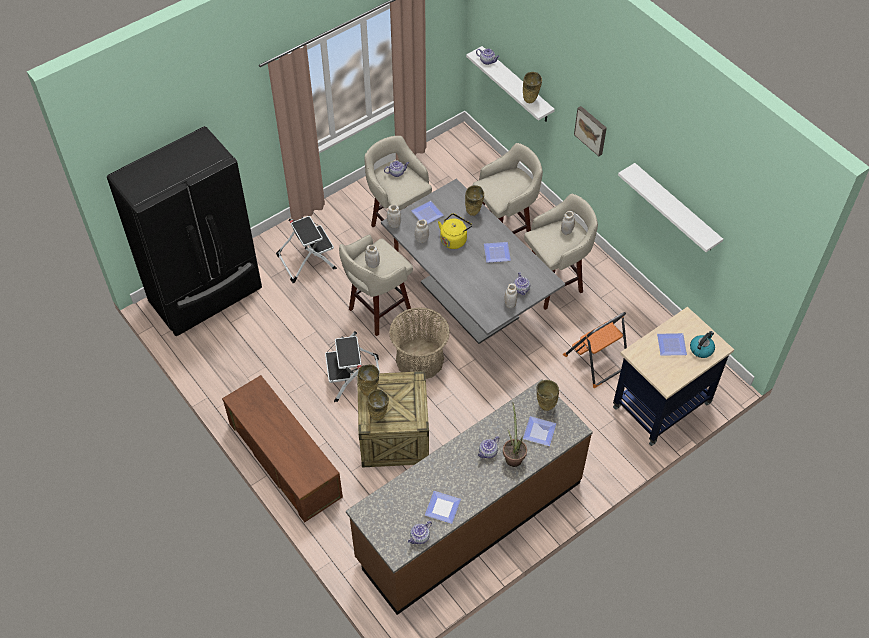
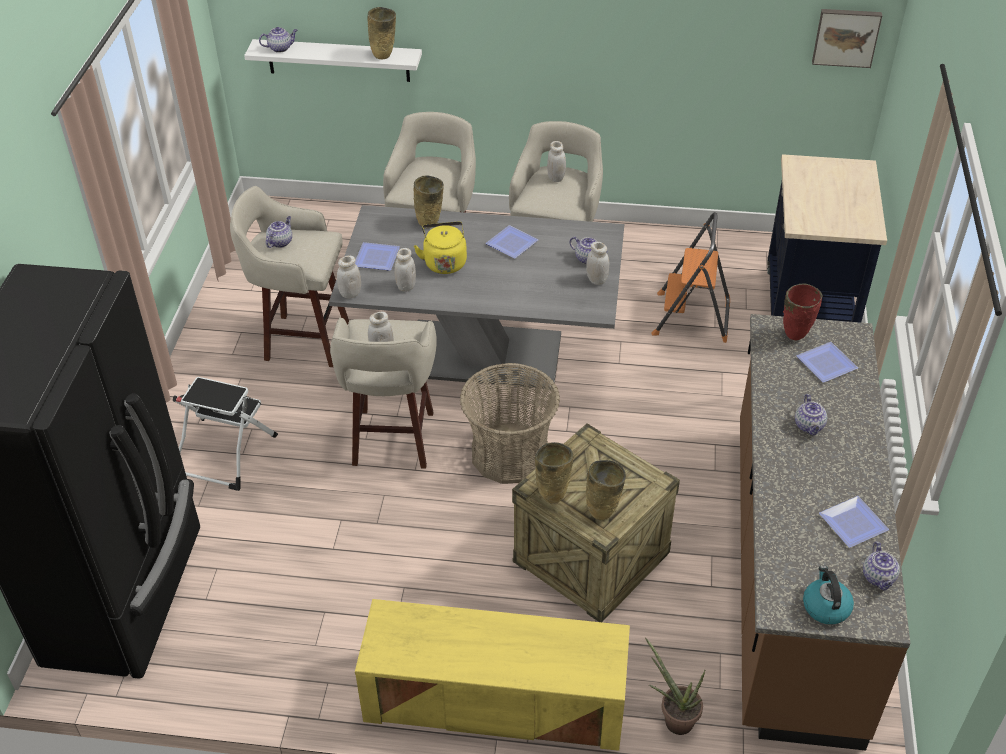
camera: 45 degrees left, 10 degrees down
(283, 459) = (493, 701): brown bench -> yellow bench
(354, 377) = (457, 532): step ladder -> none
(513, 456) = (838, 408): potted plant -> potted plant (673, 718)
(545, 407) = (794, 336): beige vase -> red vase
(591, 130) = (500, 36): picture -> picture (846, 37)
(672, 346) = (822, 194): plate -> none
(675, 208) = (680, 55): white shelf -> none
(701, 349) = (850, 179): kettle -> kettle (825, 607)

